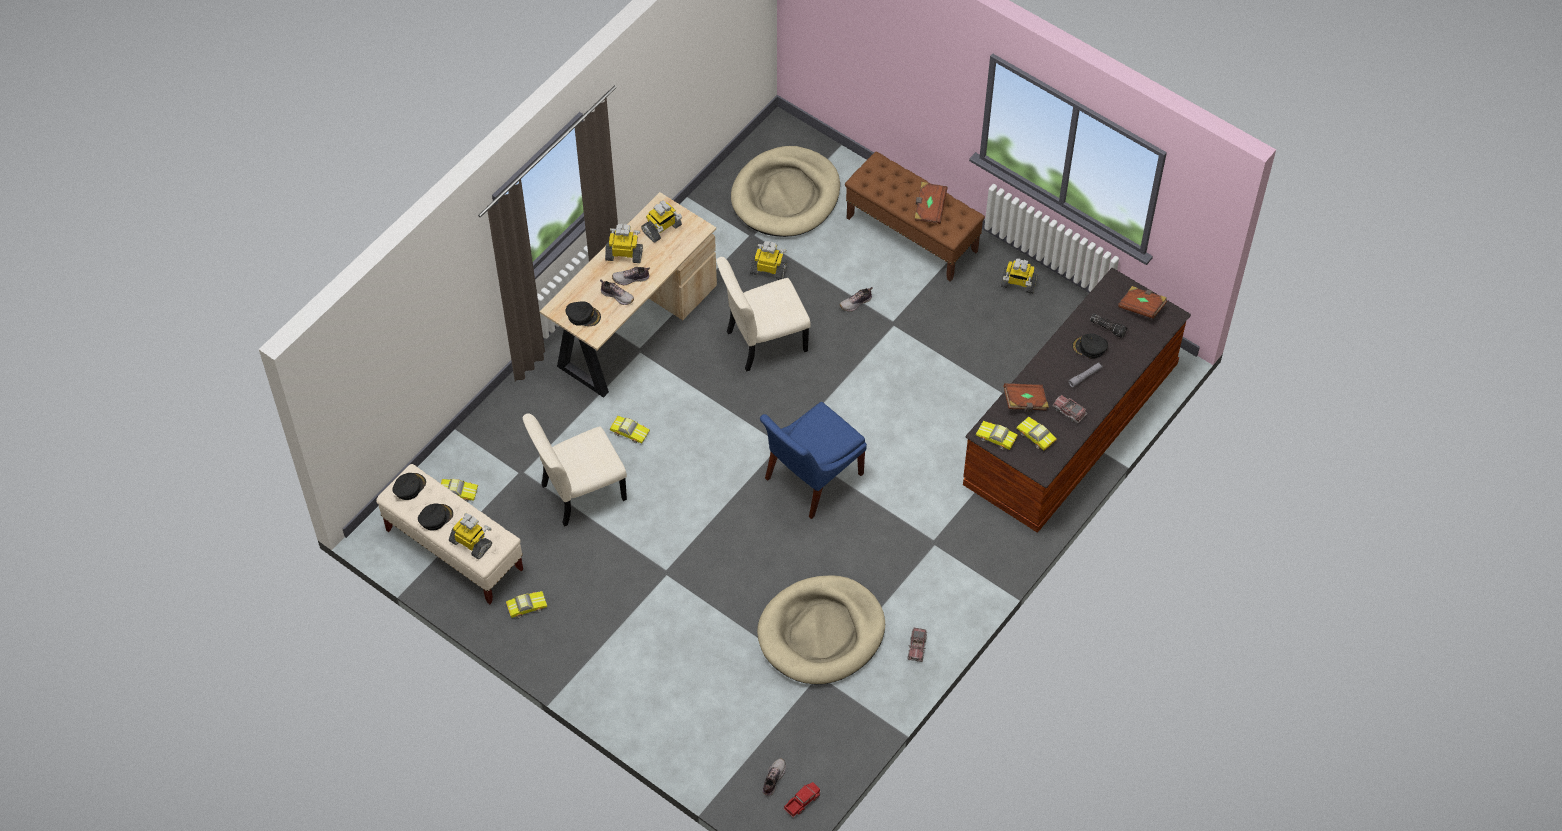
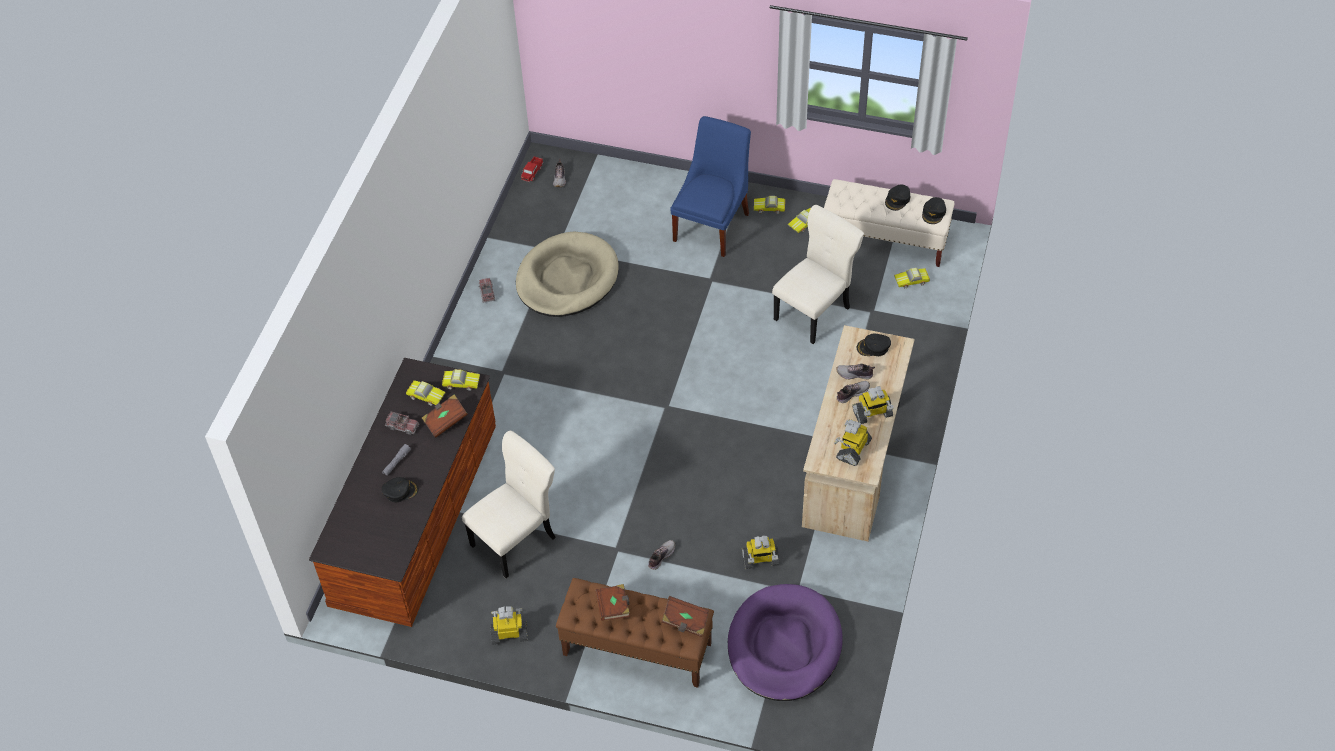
camera: 160 degrees right, 5 degrees down
(471, 543) = (857, 192): toy robot -> none
(630, 431) = (803, 372): toy car -> toy car (769, 208)
(763, 342) = (729, 488): beige chair -> beige chair (516, 540)
(786, 195) = (784, 645): beige dog bed -> purple dog bed
(810, 478) = (629, 387): blue chair -> blue chair (713, 224)
(1108, 328) = (387, 516): flashlight -> none
(1141, 307) = (359, 549): brown book -> brown book (685, 621)

